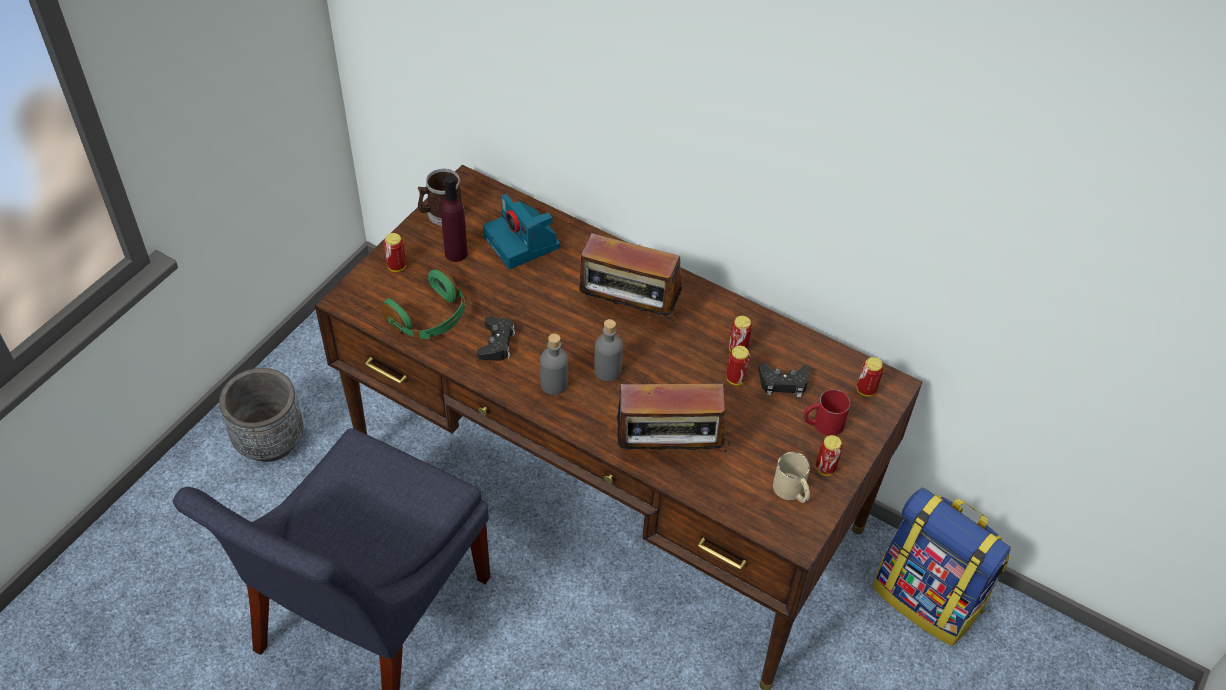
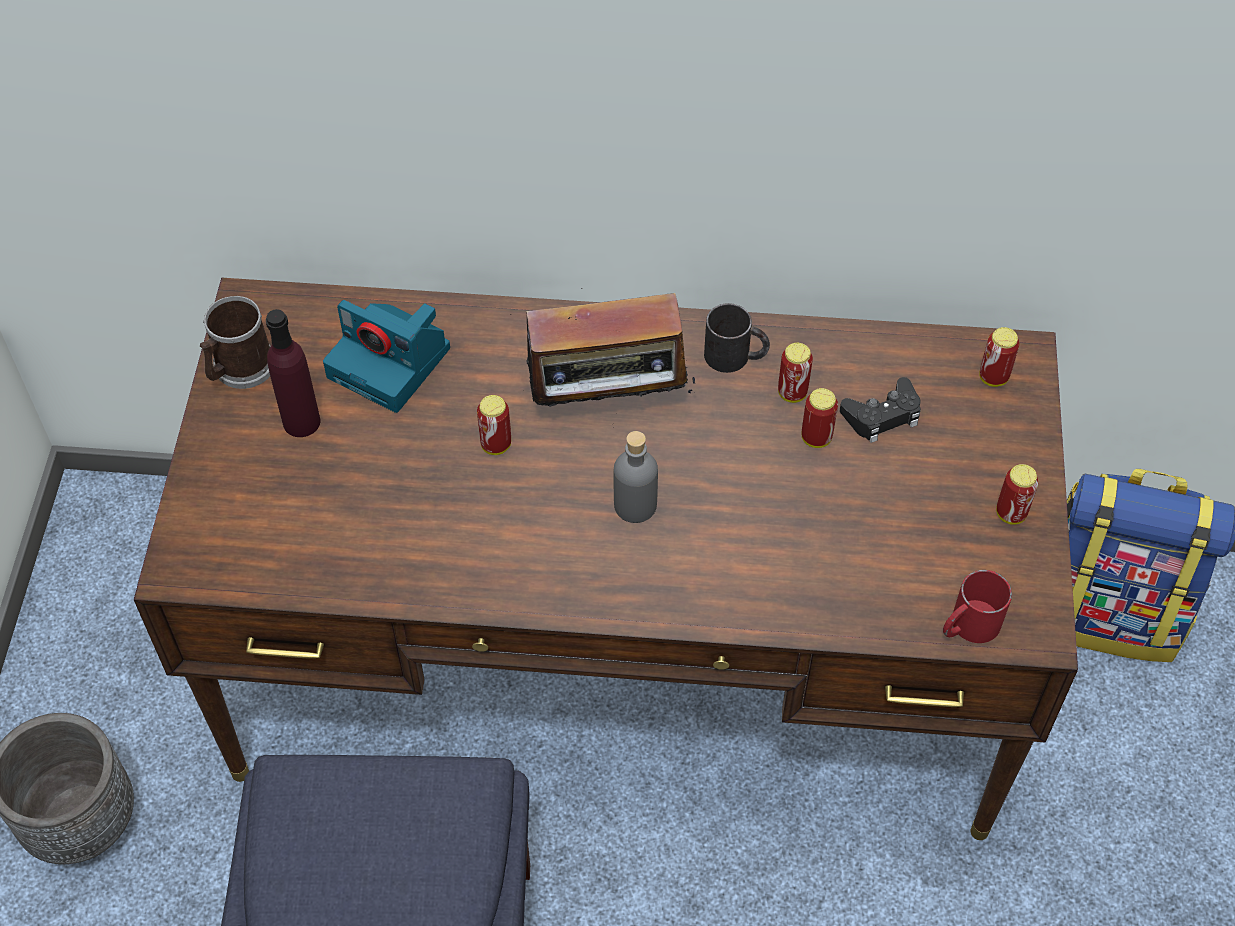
camera: 25 degrees left, 5 degrees up
(396, 266) = (223, 481): can -> can (496, 445)
(430, 318) = (326, 541): green headphones -> none
(496, 343) = (450, 535): black game controller -> none
(554, 384) = (573, 560): grey bottle -> none
(669, 451) = (793, 586): radio -> none
(718, 316) = (736, 356): none -> black mug
(792, 492) = (990, 567): beige mug -> none
(822, 424) = (968, 451): red mug -> red mug (967, 626)

